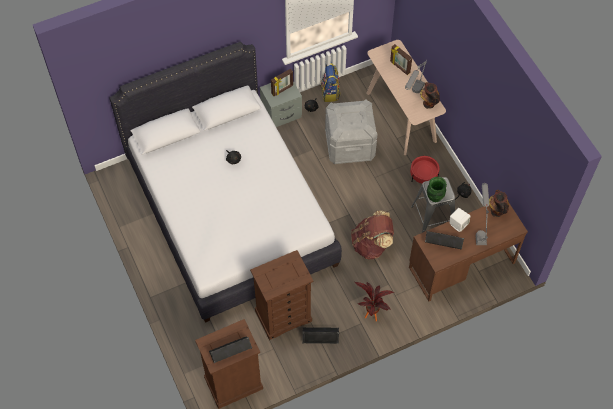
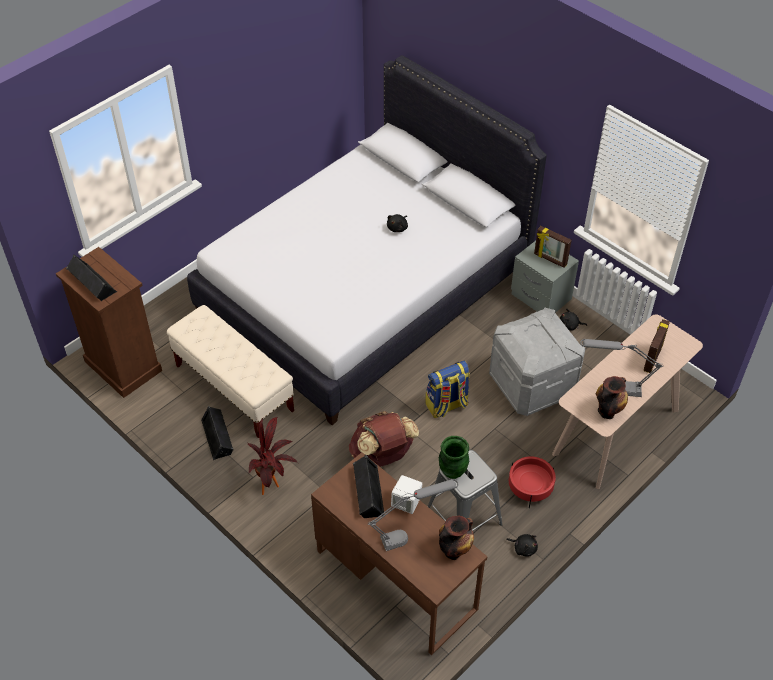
camera: 70 degrees right, 10 degrees down
(283, 316) = (234, 388): brown dresser -> beige bench
(330, 92) = (608, 338): backpack -> backpack (446, 405)

